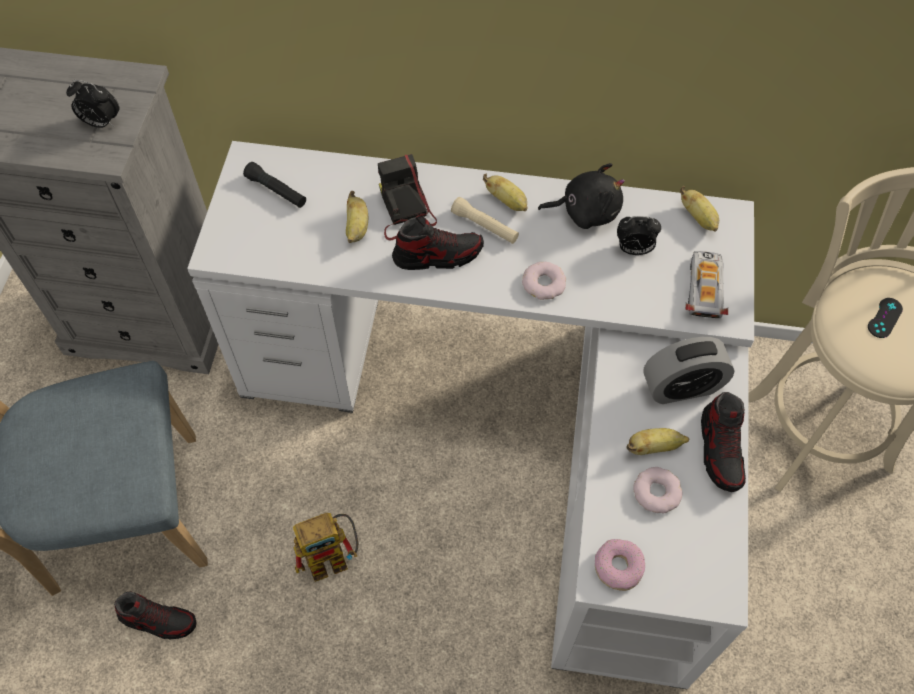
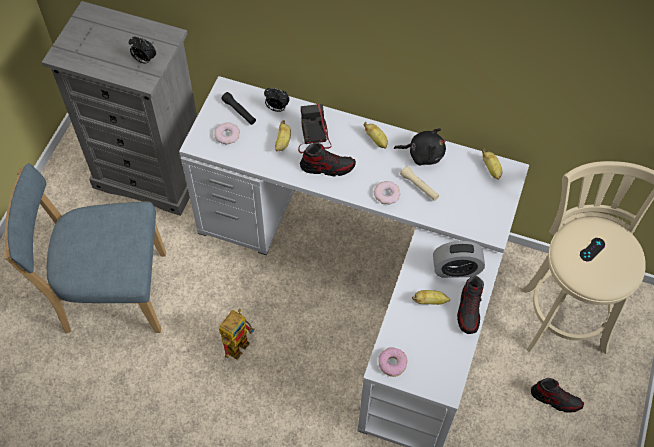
camera: 10 degrees right, 0 degrees up
(159, 620) = (126, 359): shoe -> shoe (555, 399)
(334, 557) = (238, 341): toy robot -> toy robot turned 45 degrees counterclockwise
(485, 226) = (359, 154): beige flashlight -> beige flashlight (419, 187)
(633, 250) = (446, 182): alarm clock -> alarm clock (276, 108)
(656, 492) = (425, 326): donut -> donut (227, 135)
(704, 288) = (483, 213): toy car -> none

